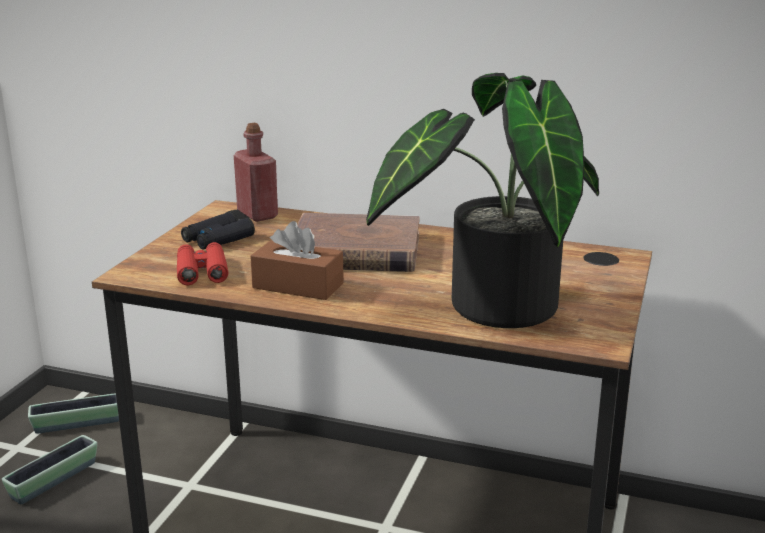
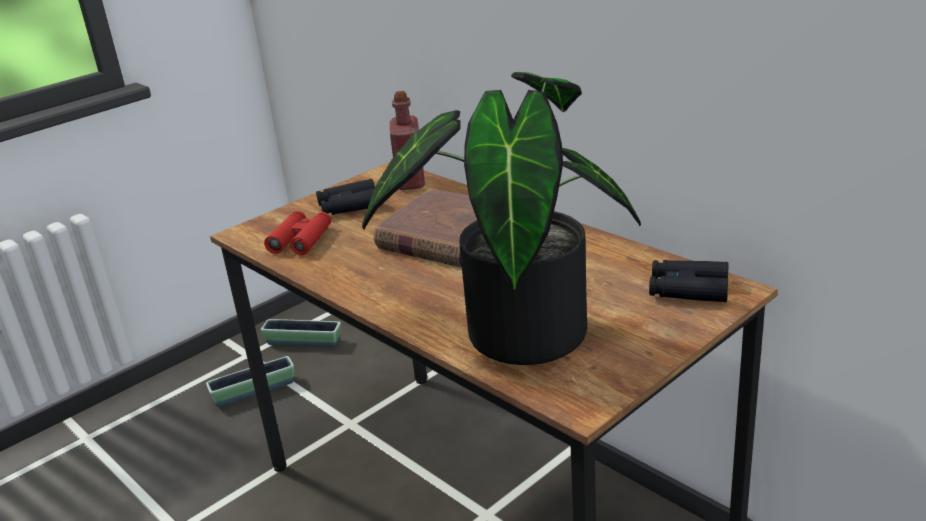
camera: 30 degrees right, 5 degrees up
(298, 286) = (362, 270): brown tissue box -> none
(592, 260) = (688, 289): none -> black binoculars

